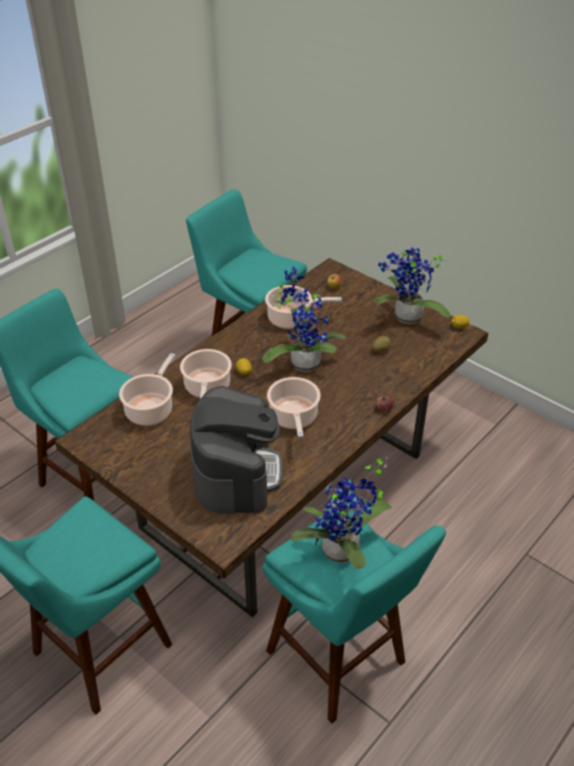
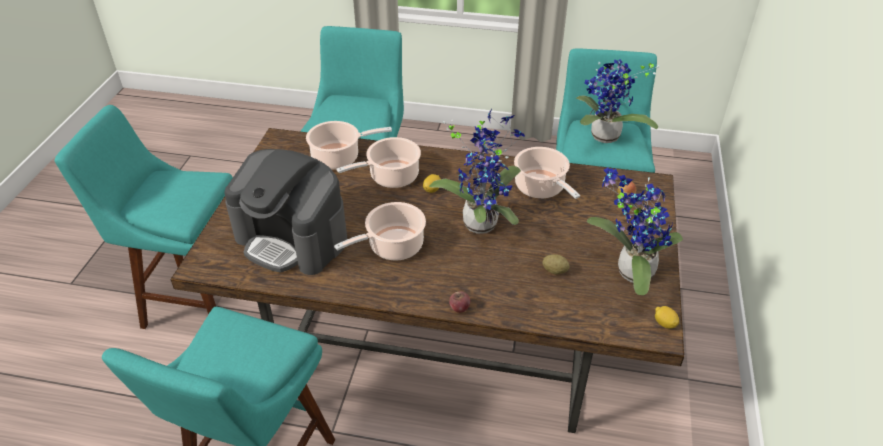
camera: 60 degrees right, 0 degrees up
(236, 473) = (292, 239): coffee machine -> coffee machine turned 60 degrees clockwise
(343, 553) = (236, 357): potted plant -> potted plant (604, 138)

